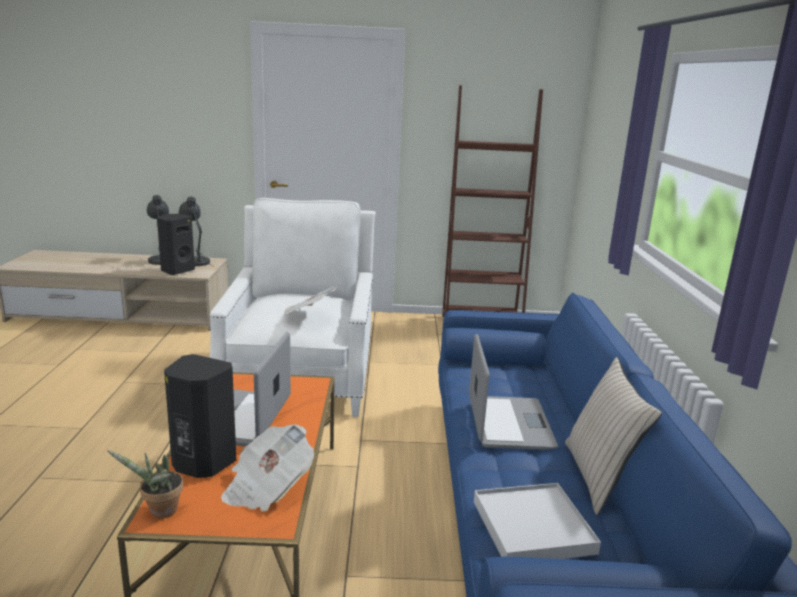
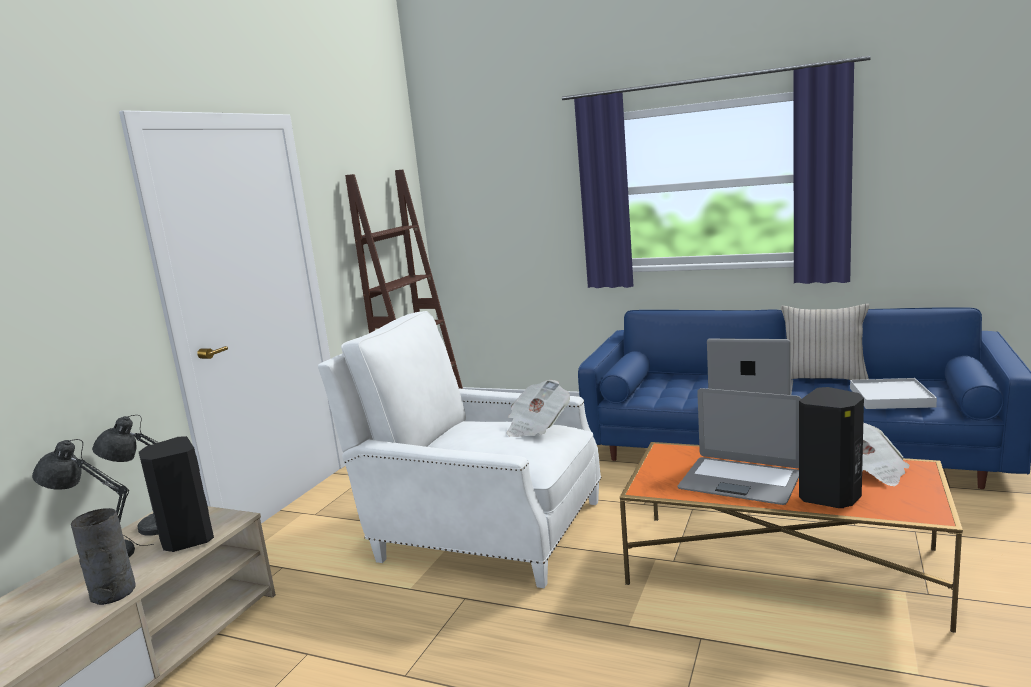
camera: 65 degrees left, 5 degrees down
(123, 270) = (112, 593): none -> grey vase
(160, 512) = (919, 512): potted plant -> none

